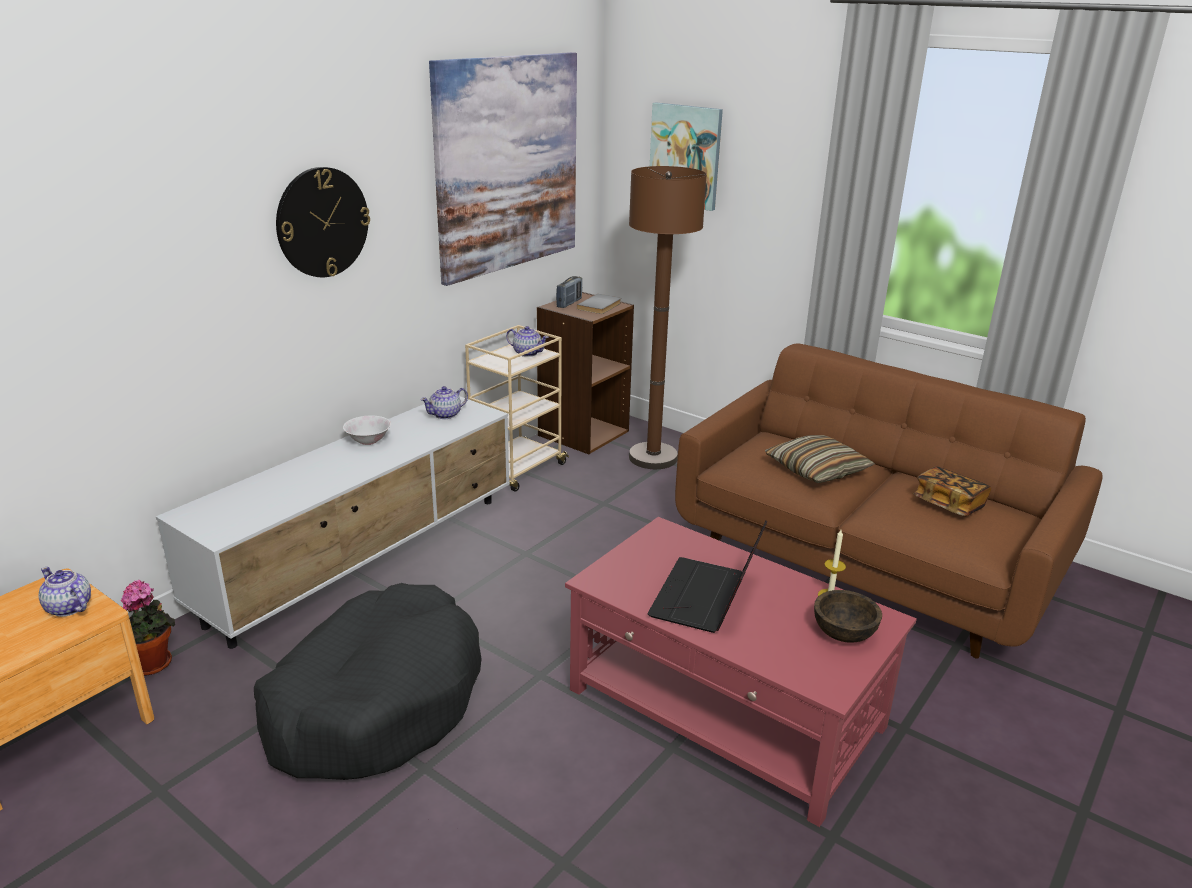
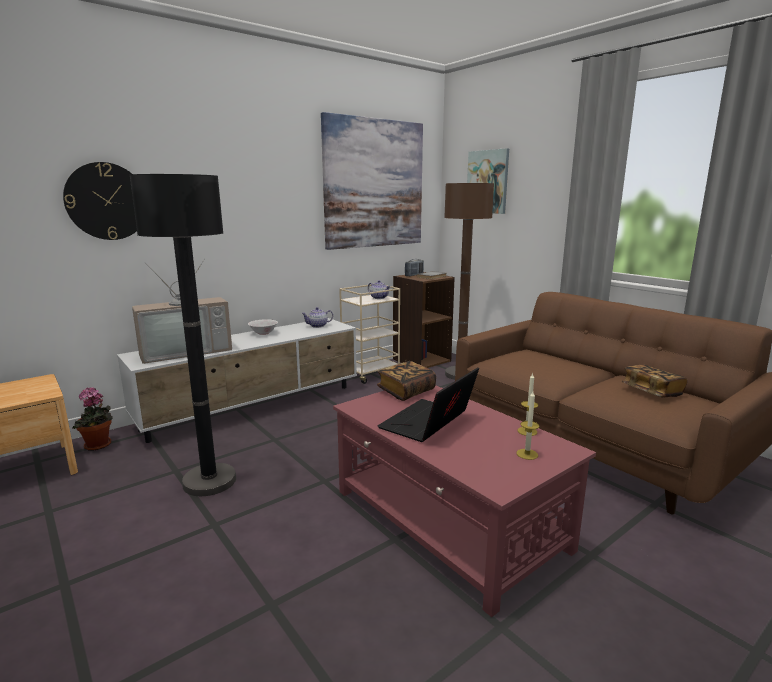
camera: 15 degrees right, 10 degrees down
(68, 608) = (34, 390): teapot -> none
(270, 497) = (186, 351): none -> television
(322, 222) = (244, 196): wall clock -> wall clock (107, 201)
(375, 701) = (209, 481): black dog bed -> black floor lamp
(649, 543) = (406, 391): none -> book
(817, 470) = (553, 367): pillow -> none
(843, 633) = (527, 454): brown bowl -> candle

